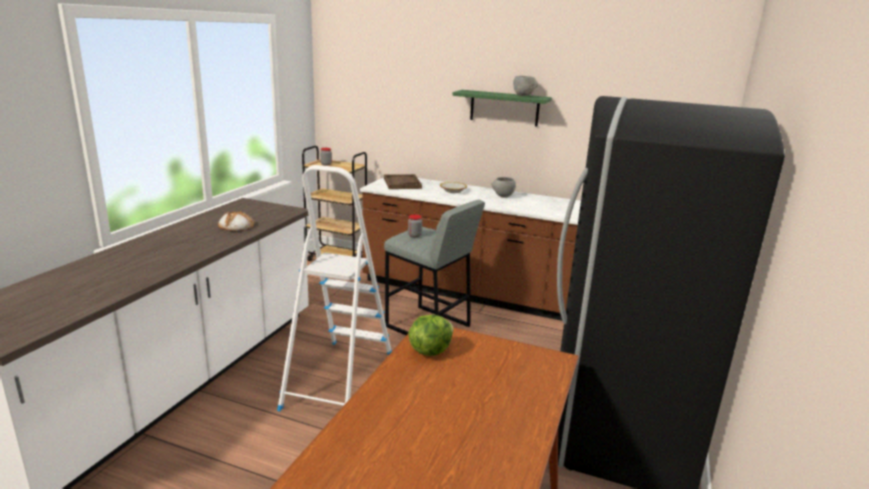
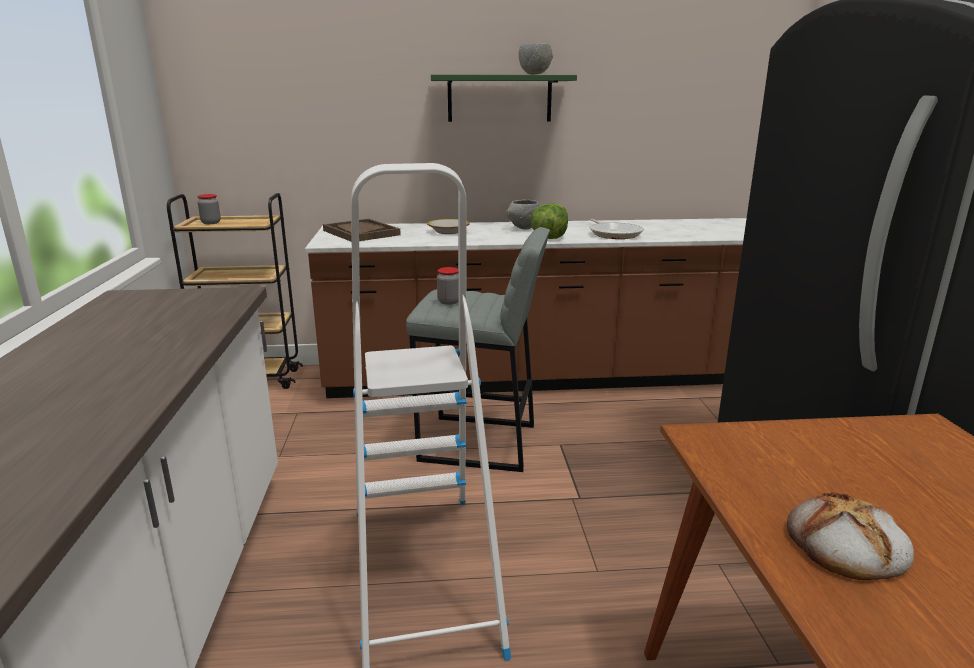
camera: 25 degrees left, 0 degrees up
(236, 226) = (154, 338): bread -> bread (846, 546)
(430, 350) = (763, 474): lettuce -> lettuce (549, 238)
(555, 210) = (614, 234): none -> frying pan

